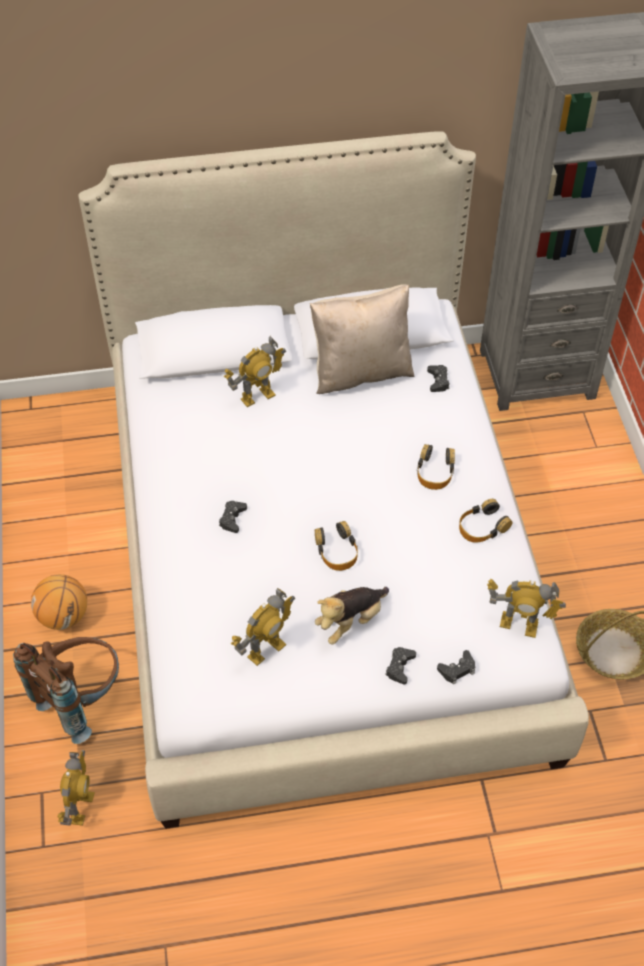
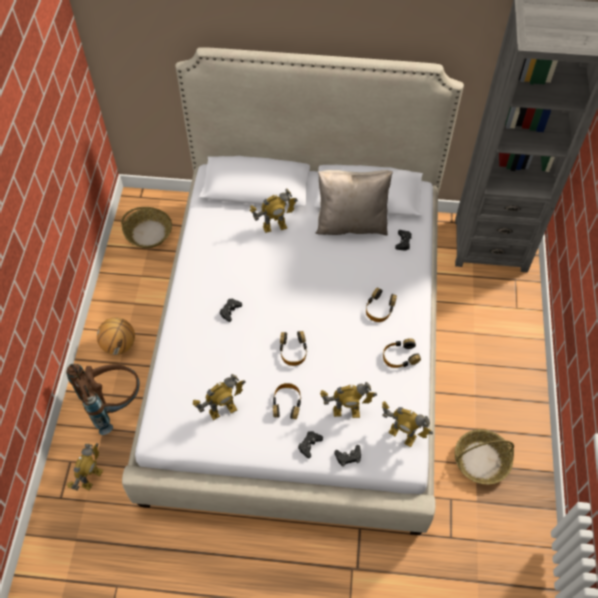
camera: 15 degrees right, 5 degrees up
(59, 455) = (149, 233): none -> basket
(351, 621) = (286, 403): plush toy -> headphones
(435, 612) = (346, 411): none -> toy robot

